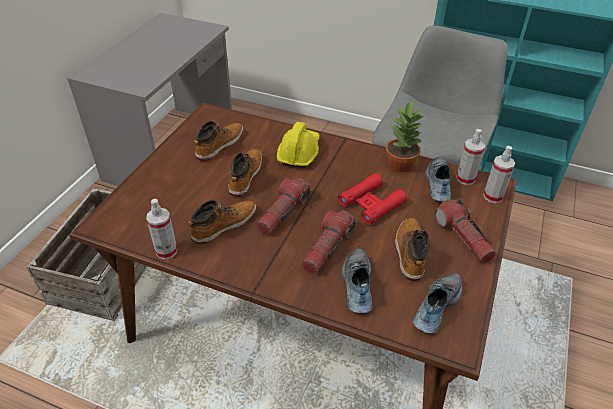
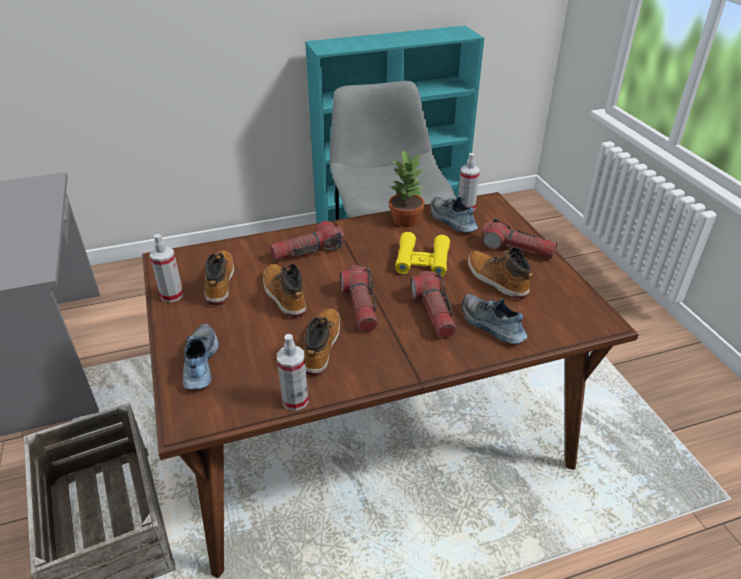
camera: 40 degrees left, 5 degrees down
(299, 152) = (308, 251): yellow hard hat -> flashlight
(371, 203) = (422, 260): red binoculars -> yellow binoculars
(435, 306) = (559, 306): shoe -> shoe (199, 363)
(493, 196) = (499, 211): spray bottle -> spray bottle (172, 295)

